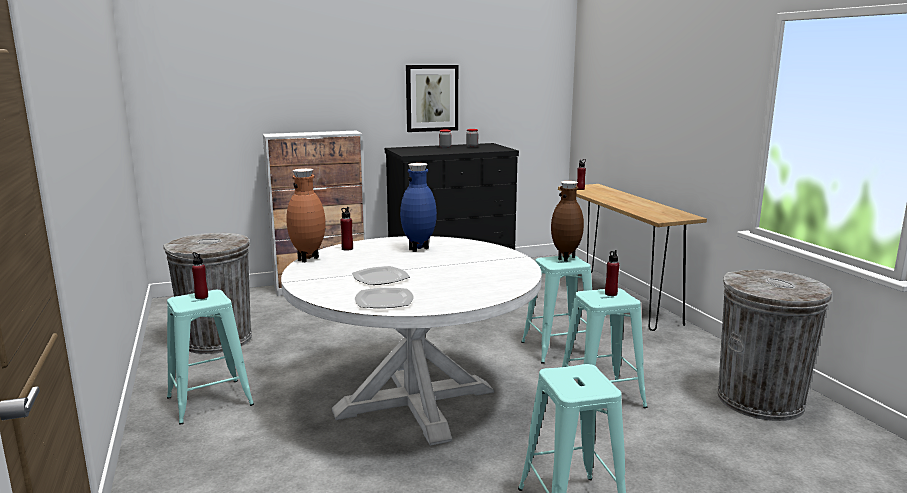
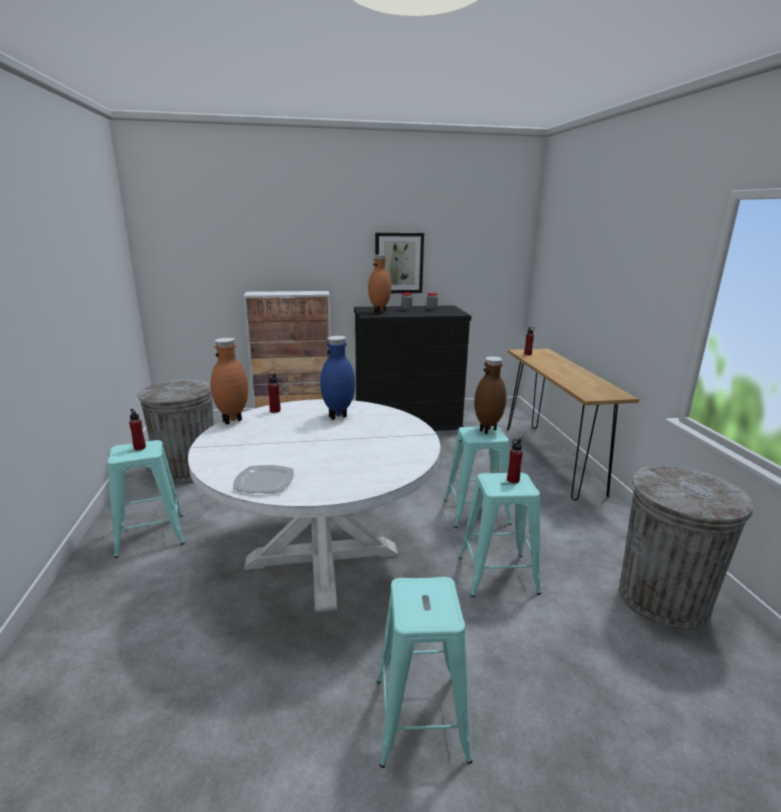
camera: 10 degrees right, 5 degrees up
(380, 278) = (280, 450): plate -> none
(418, 151) = (380, 312): none -> brown vase

